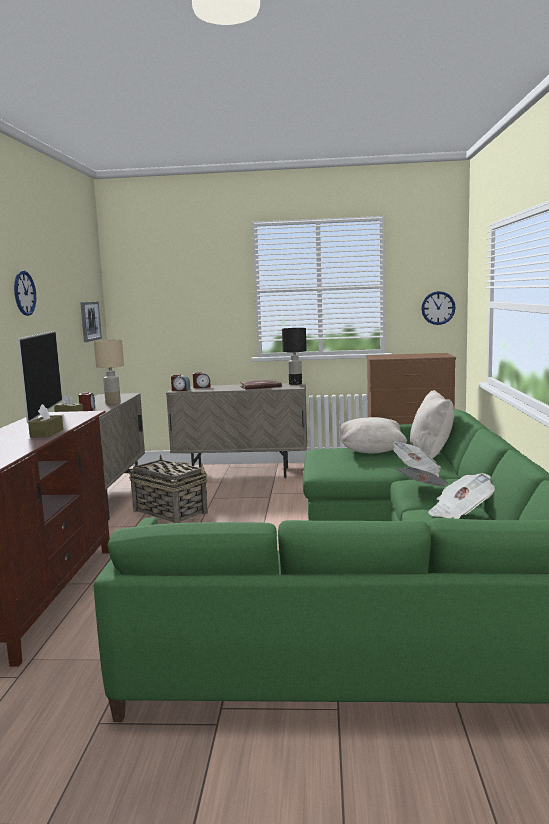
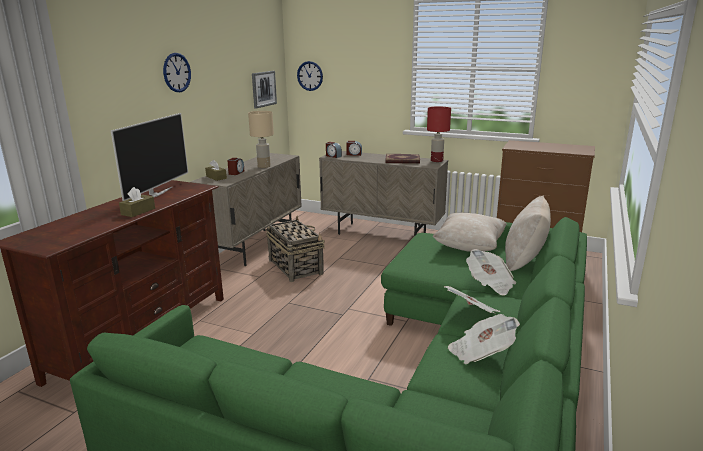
camera: 20 degrees right, 10 degrees up
(295, 384) = (436, 160): black table lamp -> red table lamp
(438, 308) = (596, 96): wall clock -> wall clock (310, 76)

